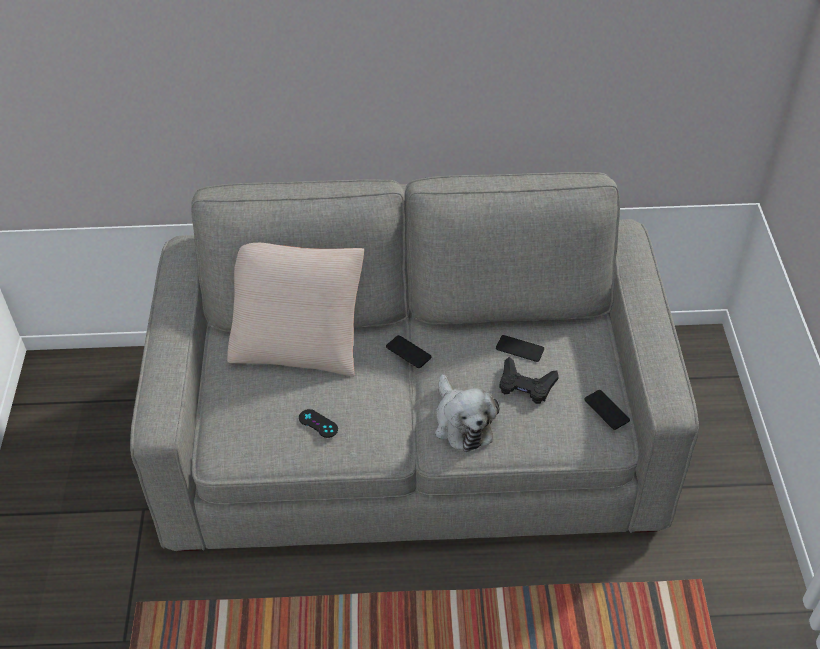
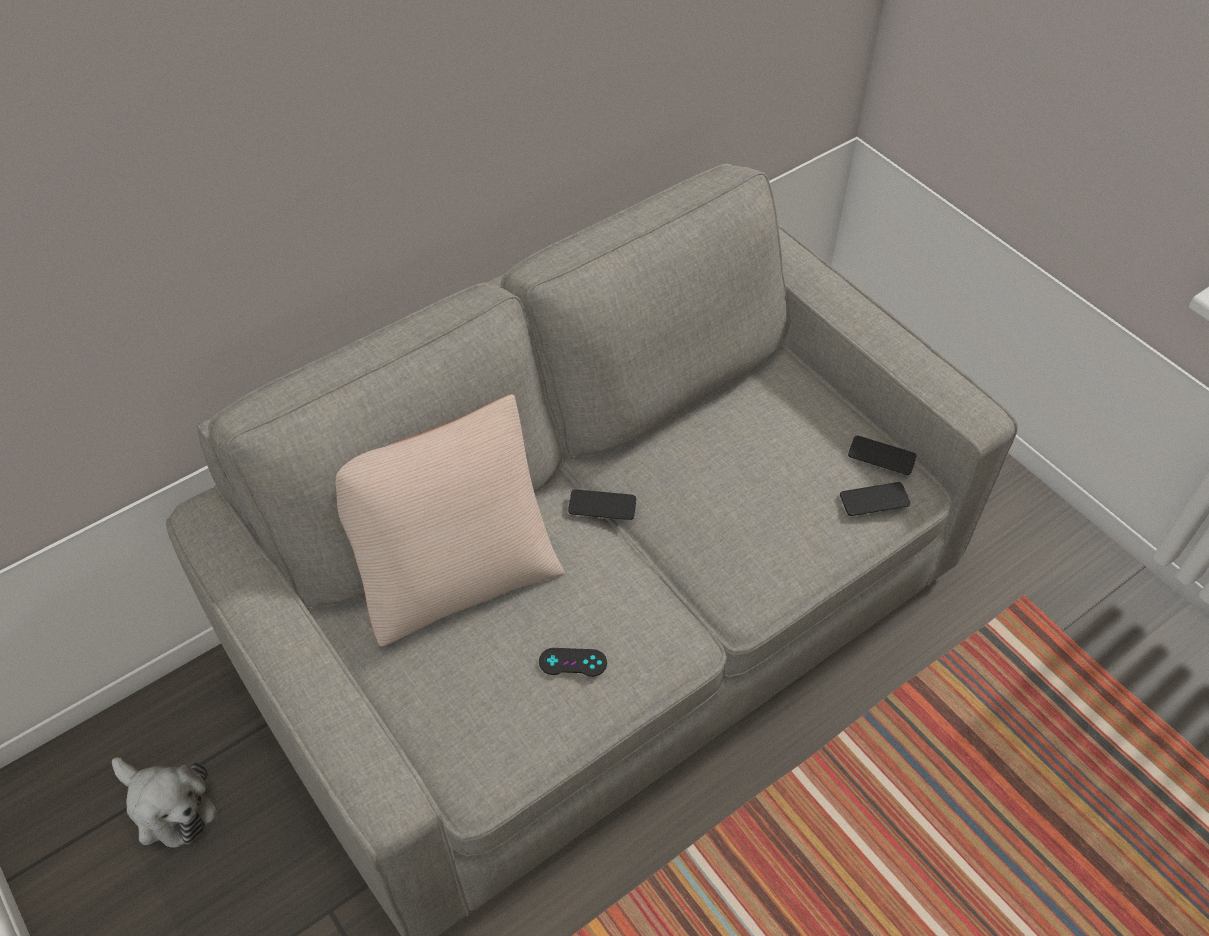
camera: 35 degrees left, 5 degrees up
(462, 423) = (739, 560): plush toy -> plush toy (168, 807)
(519, 349) = (731, 432): phone -> phone (874, 499)
(526, 385) = (775, 473): black game controller -> none

